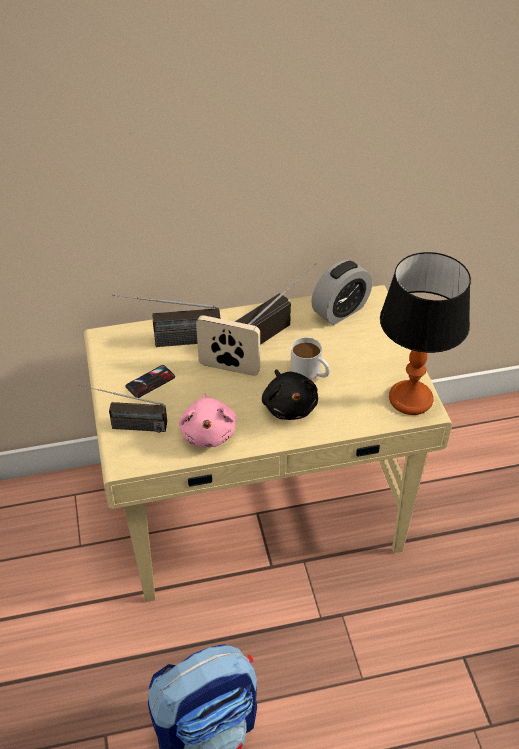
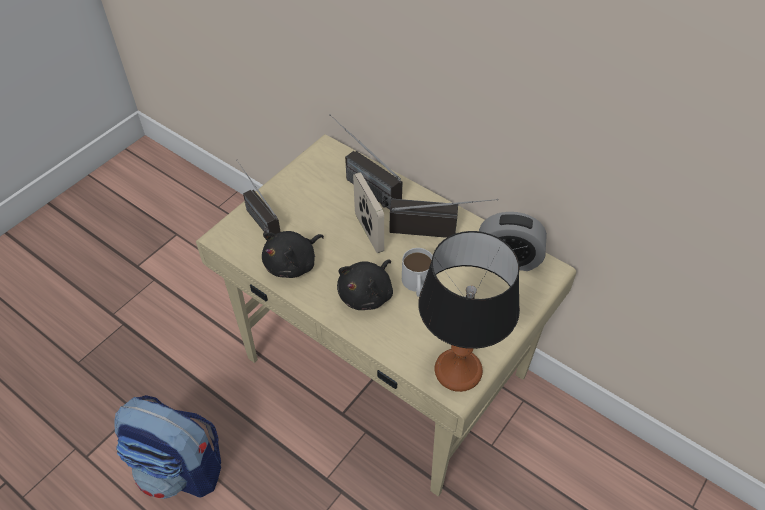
camera: 50 degrees right, 5 degrees up
(150, 382) = (309, 200): phone -> none
(208, 432) = (293, 264): pink plush toy -> black plush toy

